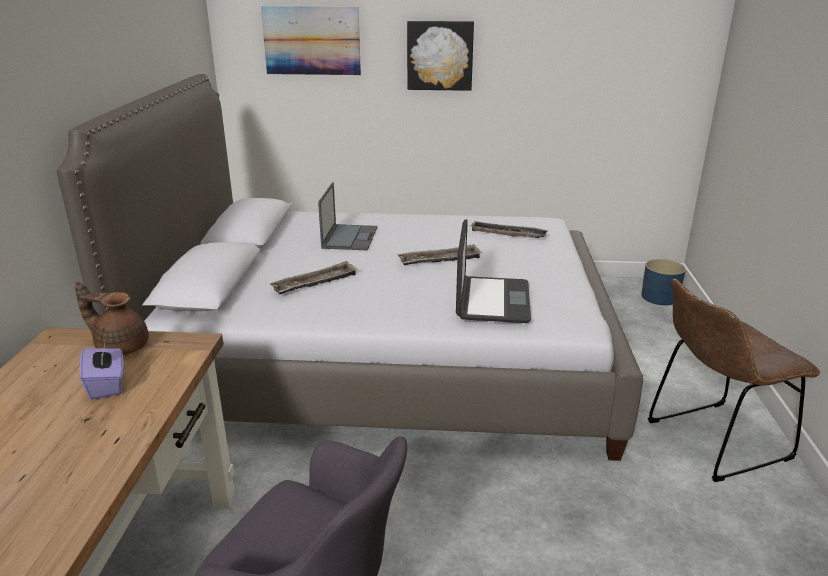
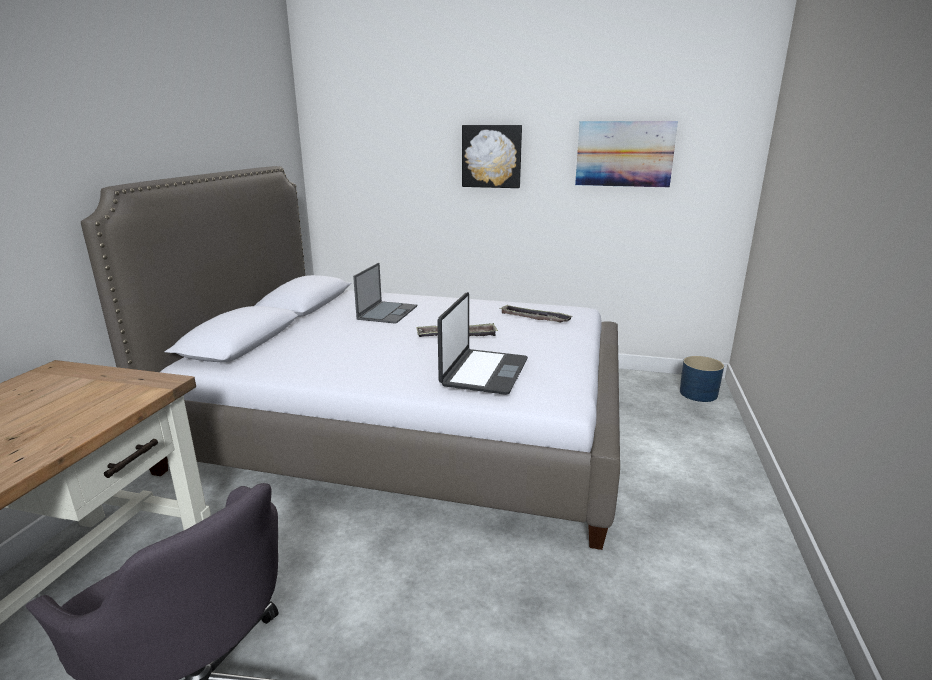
camera: 10 degrees right, 5 degrees down
(107, 385) = (57, 410): purple tissue box -> none
(121, 346) = (99, 380): brown teapot -> none
(311, 41) = (381, 143): picture -> picture (624, 154)
(315, 283) = (331, 346): tray -> none
(712, 442) = (710, 542): brown chair -> none

